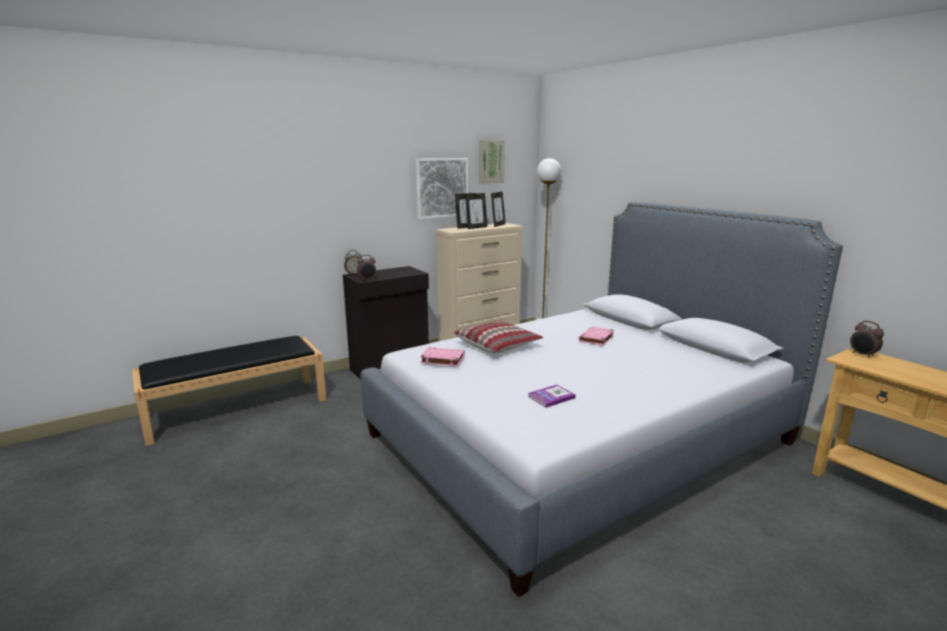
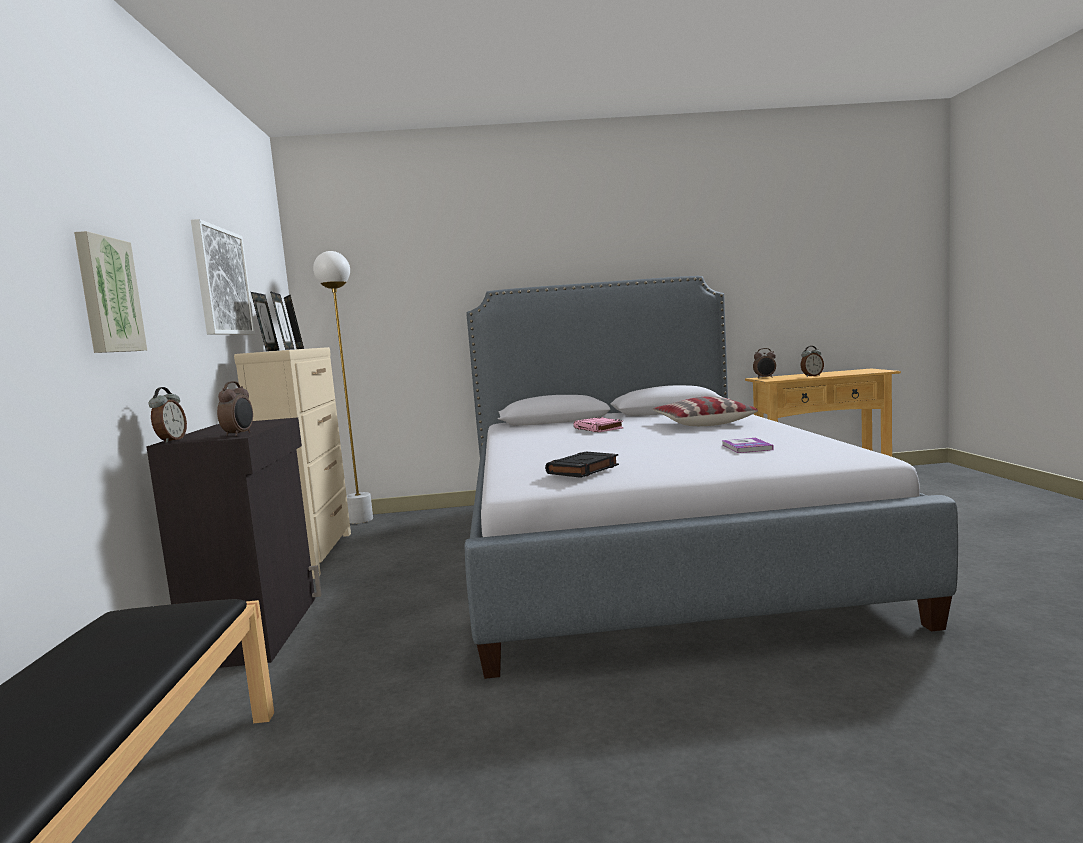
camera: 60 degrees left, 10 degrees down
(442, 359) = (582, 470): pink book -> black book
(490, 161) = (254, 250): picture -> picture (107, 295)
(497, 345) = (561, 453): pillow -> pillow (702, 423)
(908, 376) = (811, 376): none -> alarm clock

